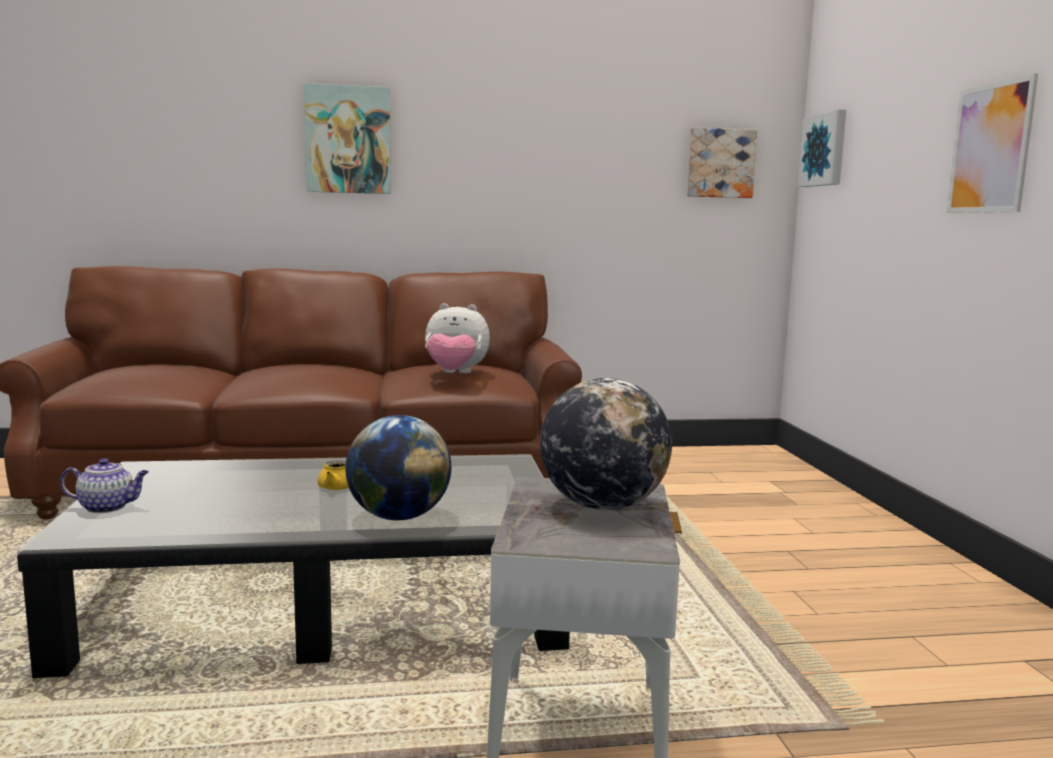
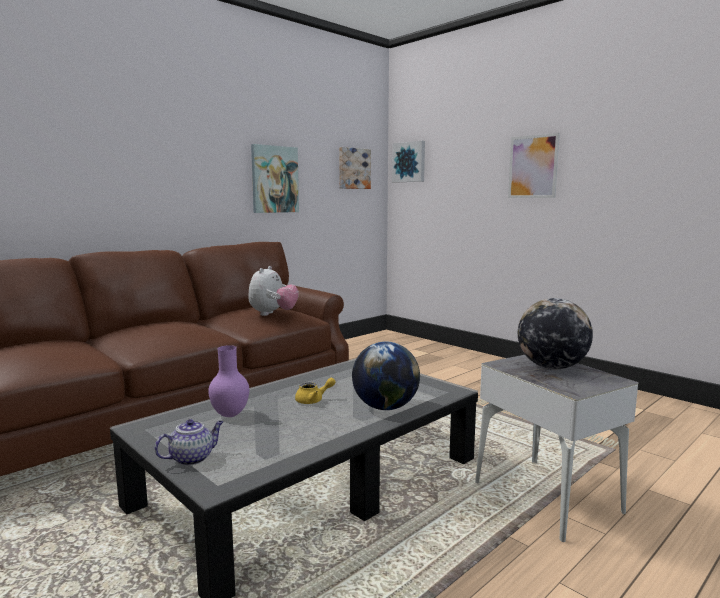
camera: 35 degrees left, 0 degrees up
(232, 478) = (229, 414): none -> purple vase
(348, 140) = (133, 149): picture -> picture (274, 179)
(455, 374) = (273, 314): plush toy -> plush toy turned 45 degrees counterclockwise

